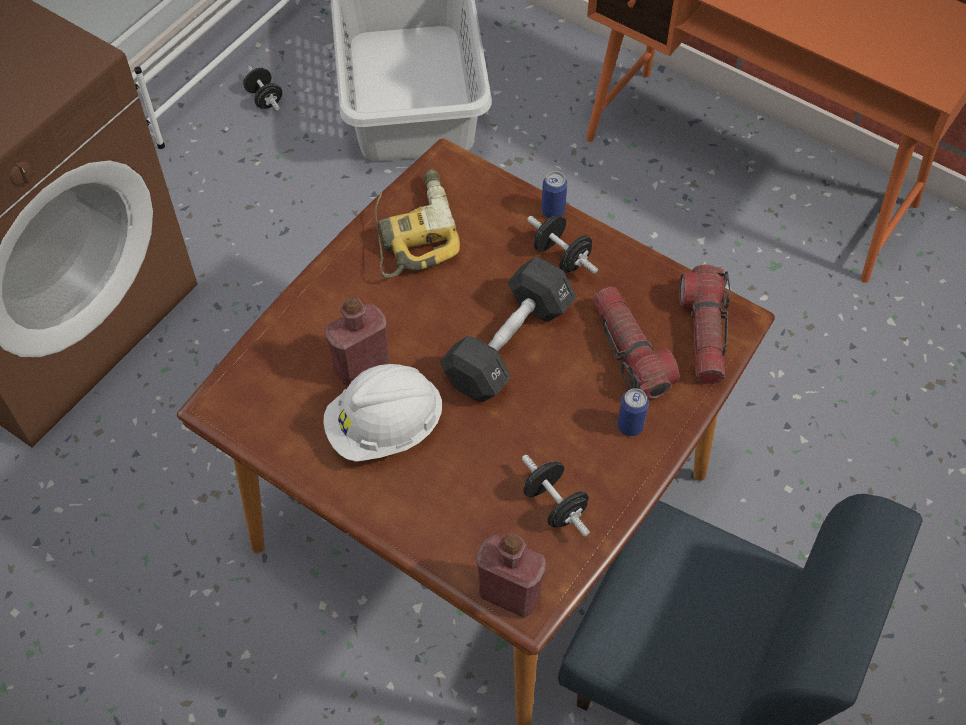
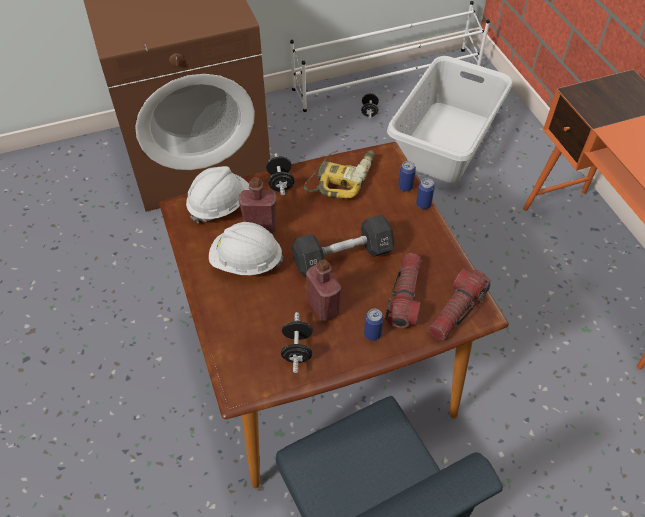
camera: 35 degrees right, 5 degrees down
(275, 368) = (220, 205): none -> white hard hat
(509, 593) = (236, 379): red bottle -> red bottle (323, 307)
(510, 198) = (405, 187): none -> can
(561, 256) = (408, 229): black dumbbell -> black dumbbell (280, 183)

